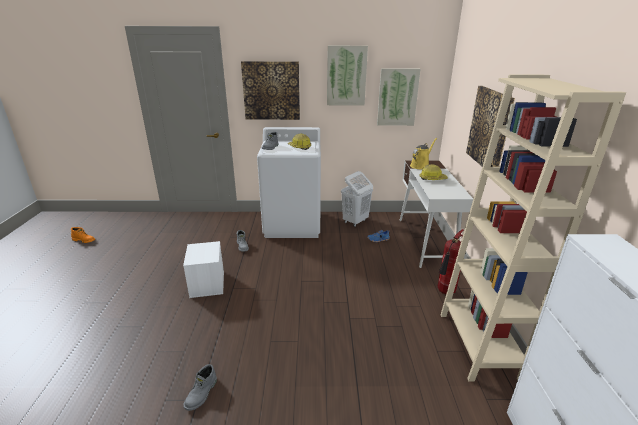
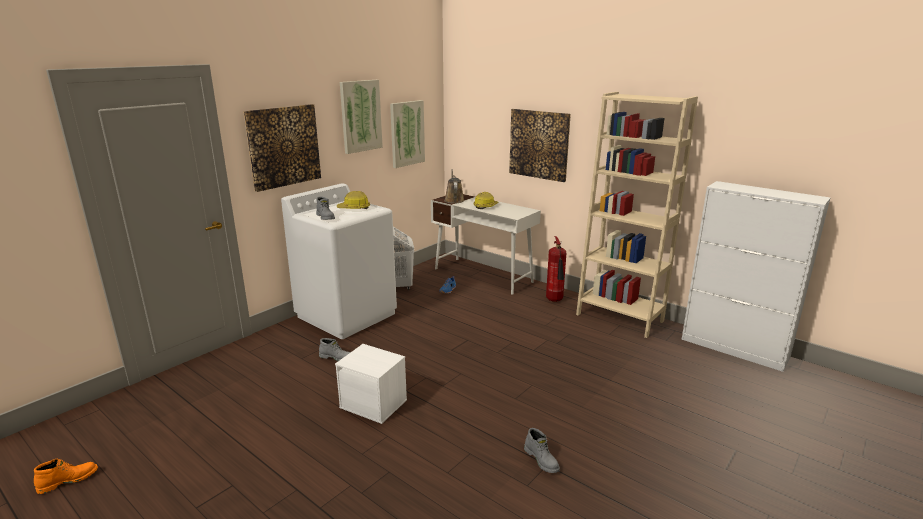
camera: 50 degrees left, 5 degrees down
(420, 165) = (454, 200): yellow watering can -> brown watering can

